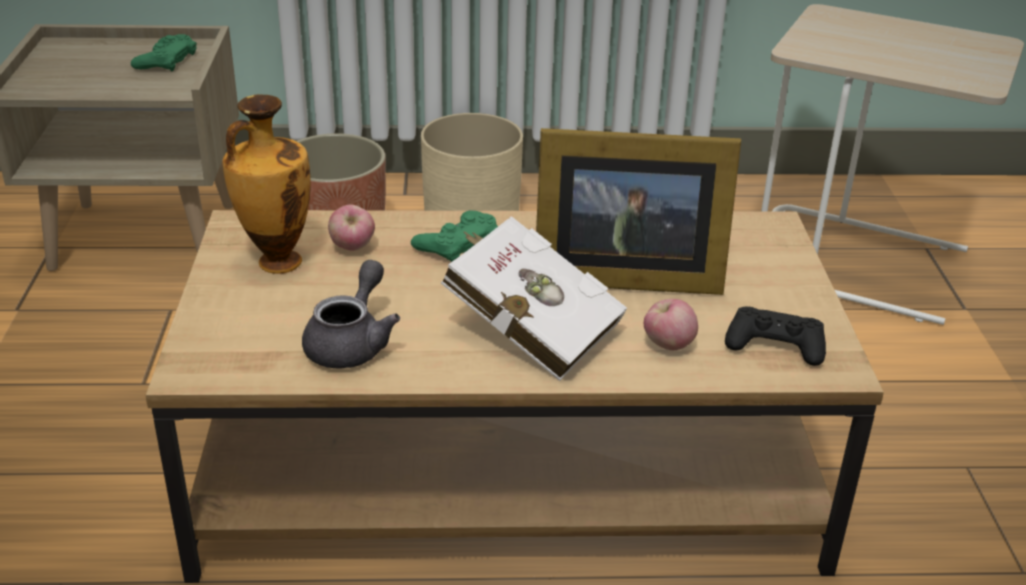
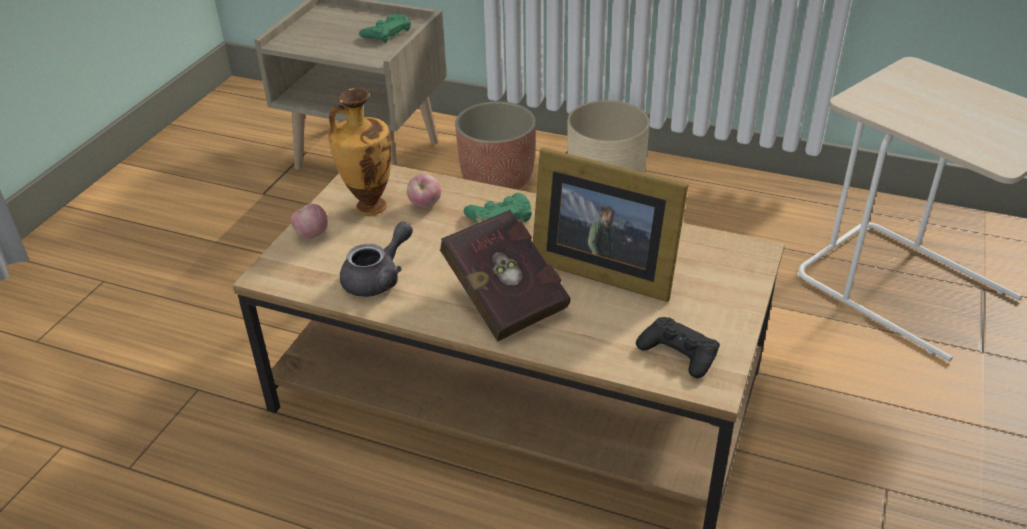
camera: 25 degrees right, 5 degrees up
(528, 328) = (503, 295): white book -> red book
(668, 345) = (595, 333): apple -> apple (311, 235)

